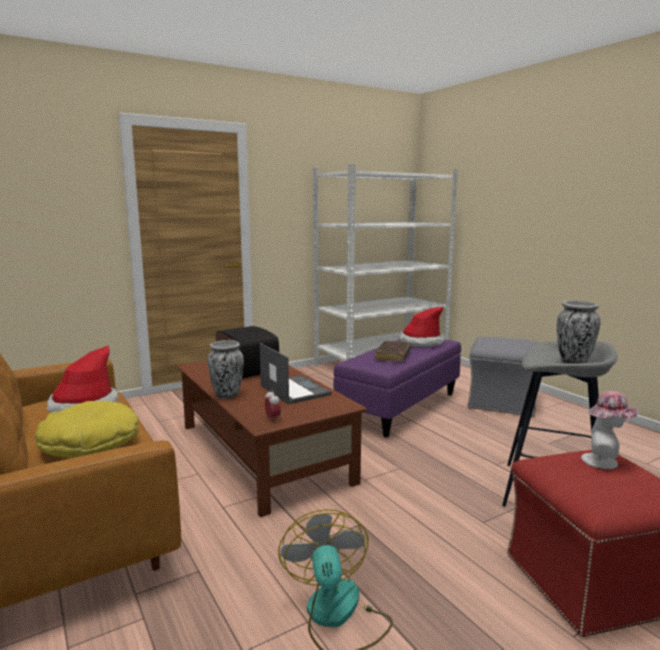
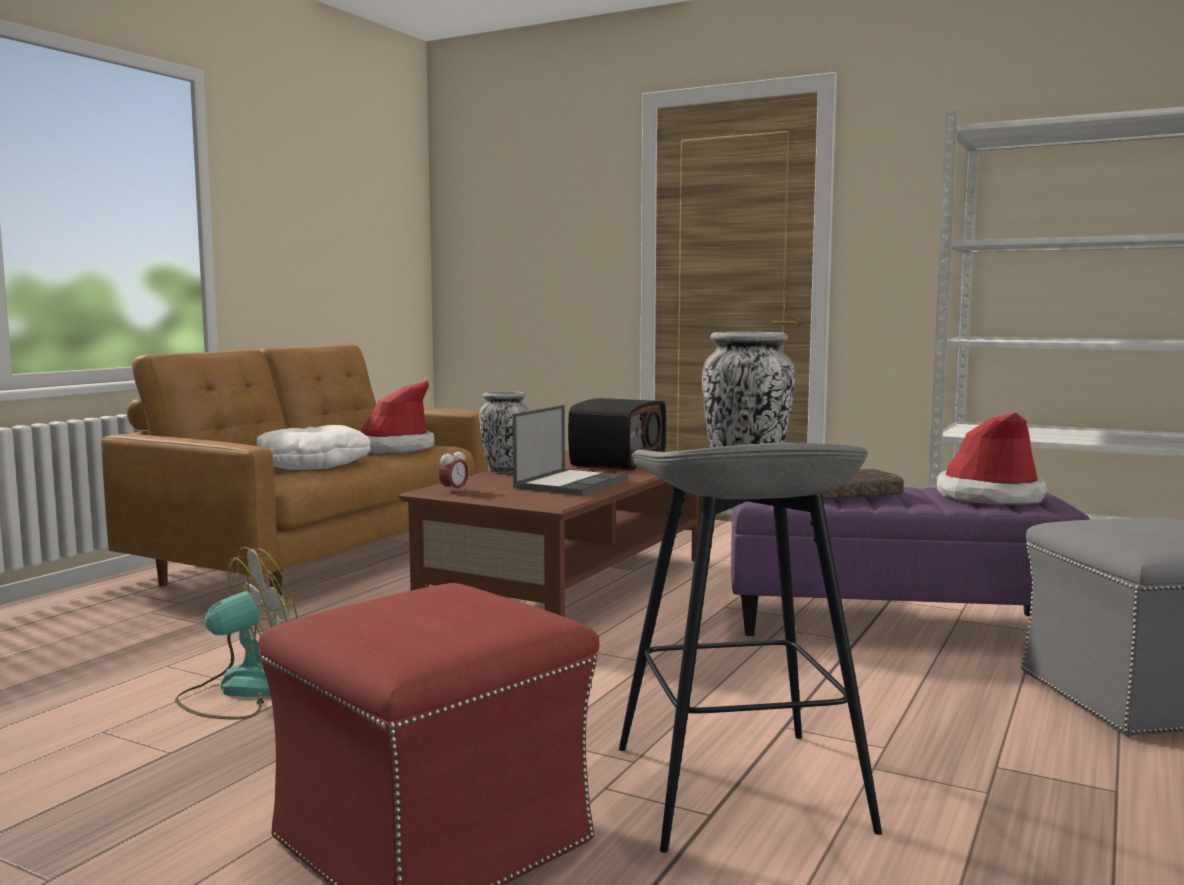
camera: 60 degrees right, 5 degrees down
(89, 443) = (312, 465): yellow pillow -> white pillow
(604, 462) = (488, 614): hat -> none

